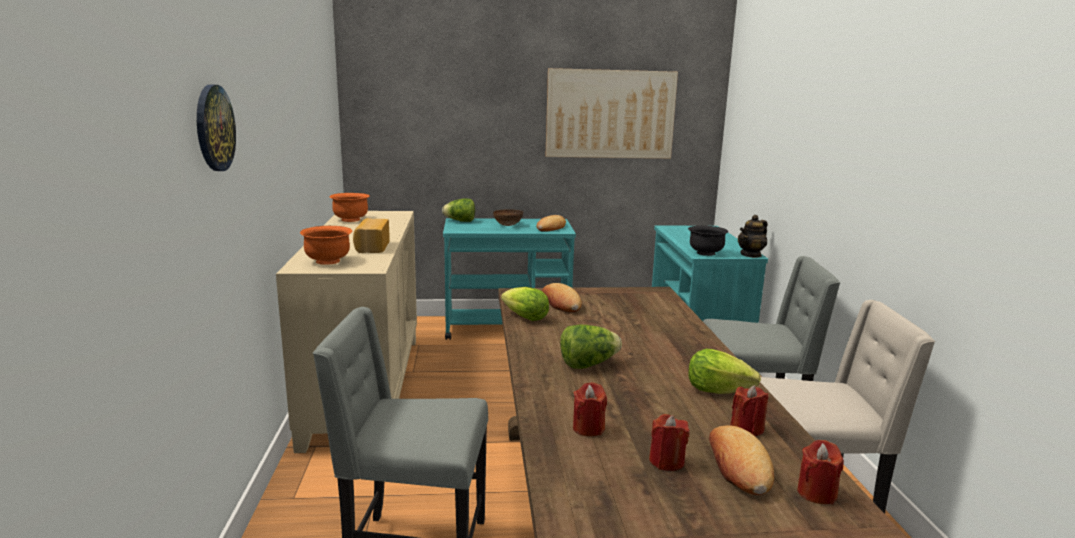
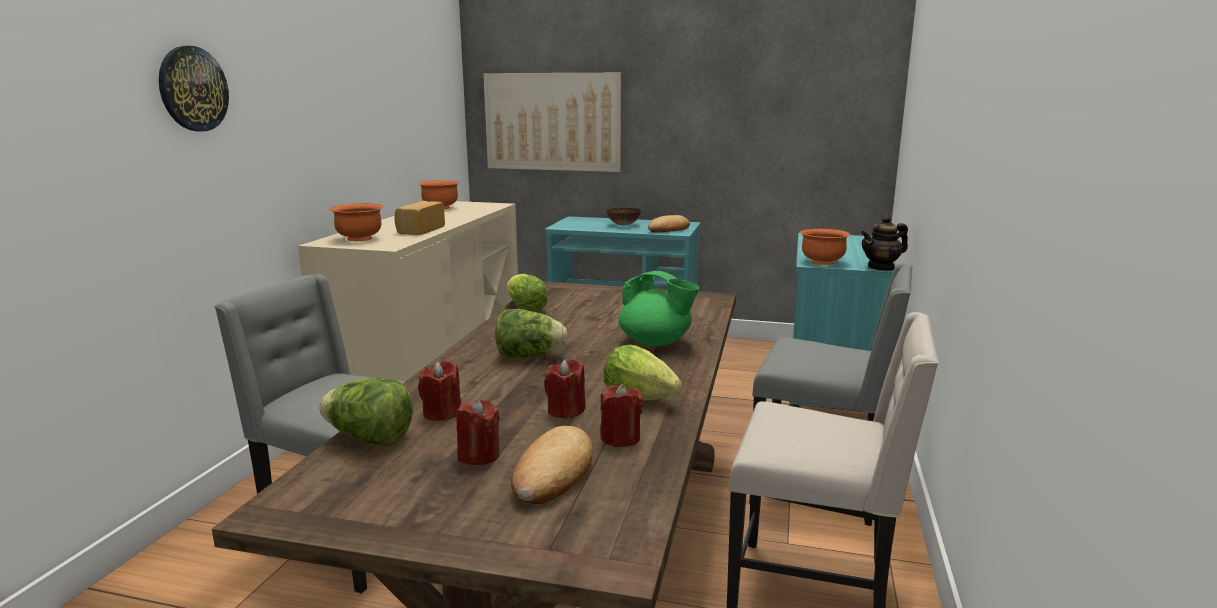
camera: 20 degrees right, 0 degrees up
(460, 221) = (578, 219): lettuce -> lettuce (369, 439)
(561, 303) = (583, 299): bread -> none
(610, 114) = (754, 98): picture -> picture (553, 122)
(668, 339) = (656, 342): none -> green teapot
(705, 253) = (822, 262): black bowl -> orange bowl
(816, 493) = (607, 514): red candle -> red candle (566, 411)

